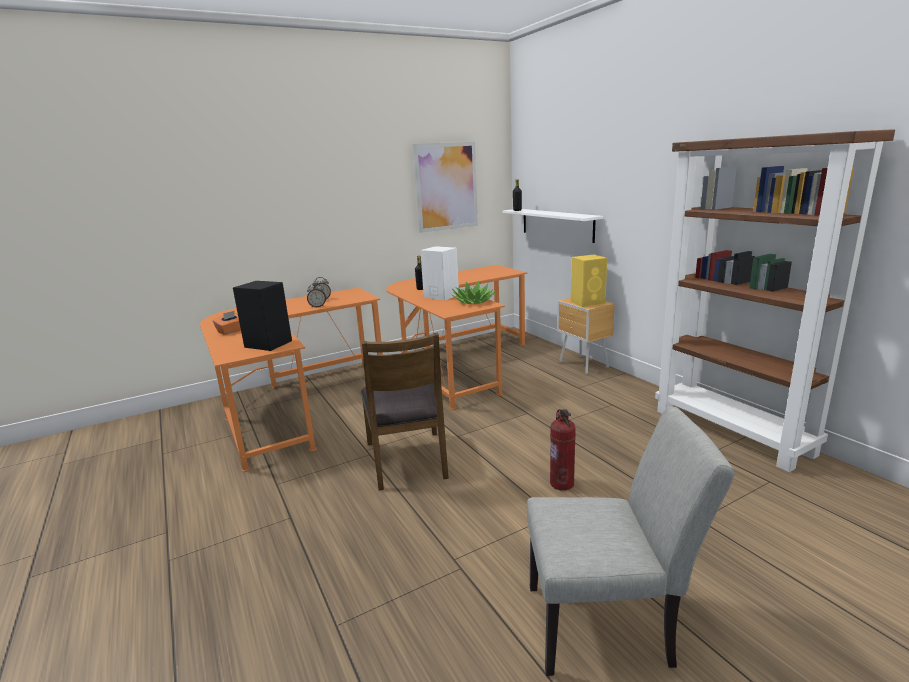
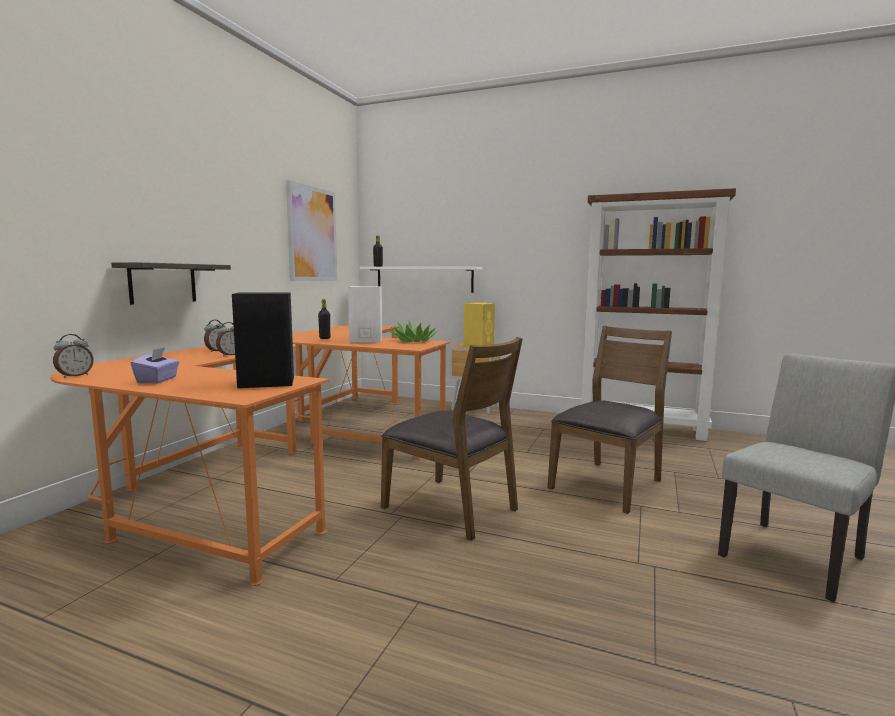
camera: 40 degrees left, 10 degrees down
(212, 319) = (74, 376): none -> alarm clock
(231, 331) = (157, 380): orange tissue box -> purple tissue box
(295, 248) = (163, 283): none -> shelf
(562, 484) = (608, 484): fire extinguisher -> brown chair

